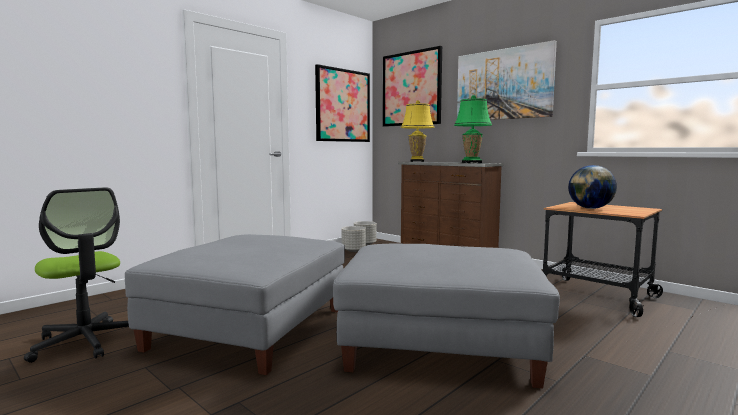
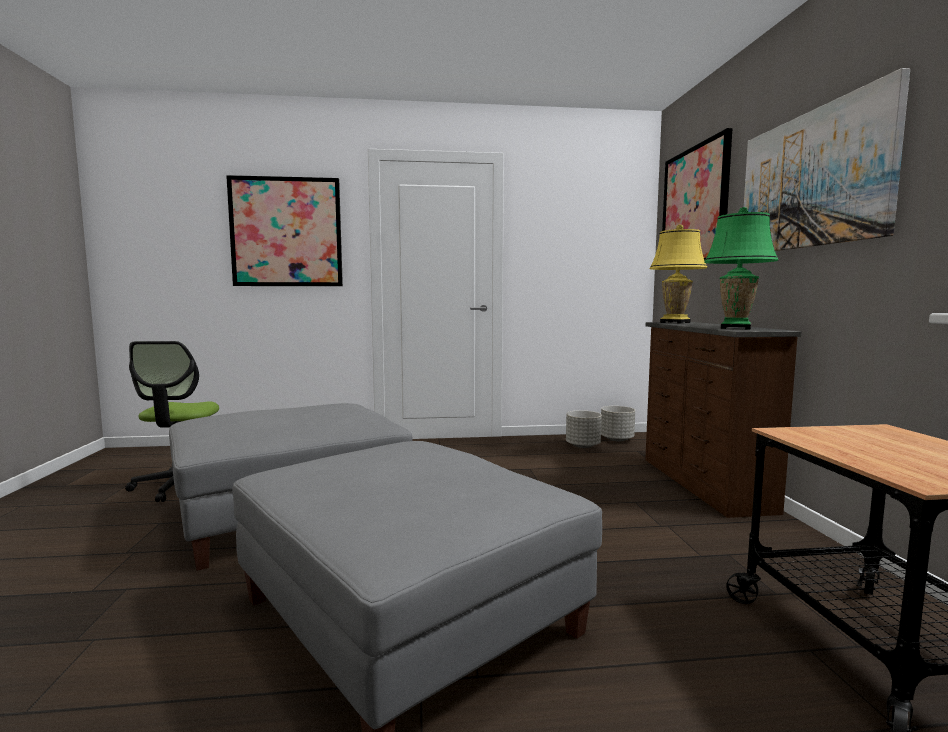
camera: 40 degrees right, 0 degrees up
(343, 105) = (597, 241): picture -> picture (286, 232)
(590, 208) = (861, 447): globe -> none

